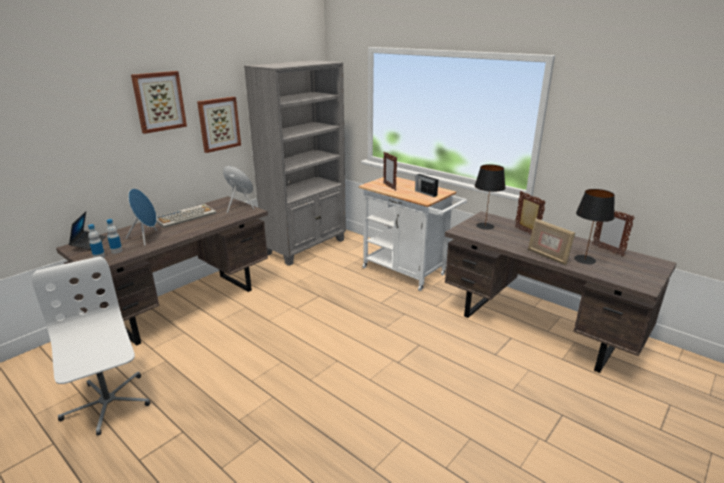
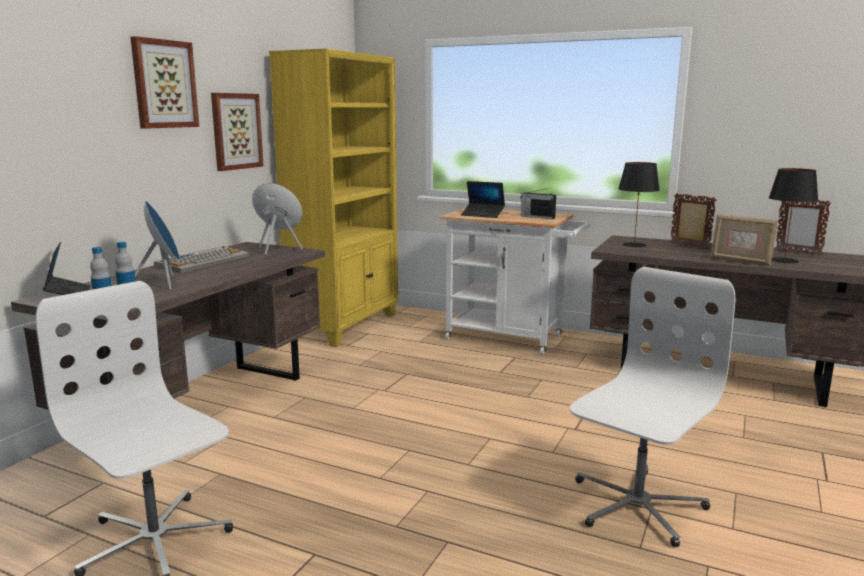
camera: 15 degrees left, 10 degrees down
(306, 247) = (346, 325): grey bookcase -> yellow bookcase
(389, 187) = (483, 215): picture frame -> laptop
(394, 435) = (636, 505): none -> white office chair

